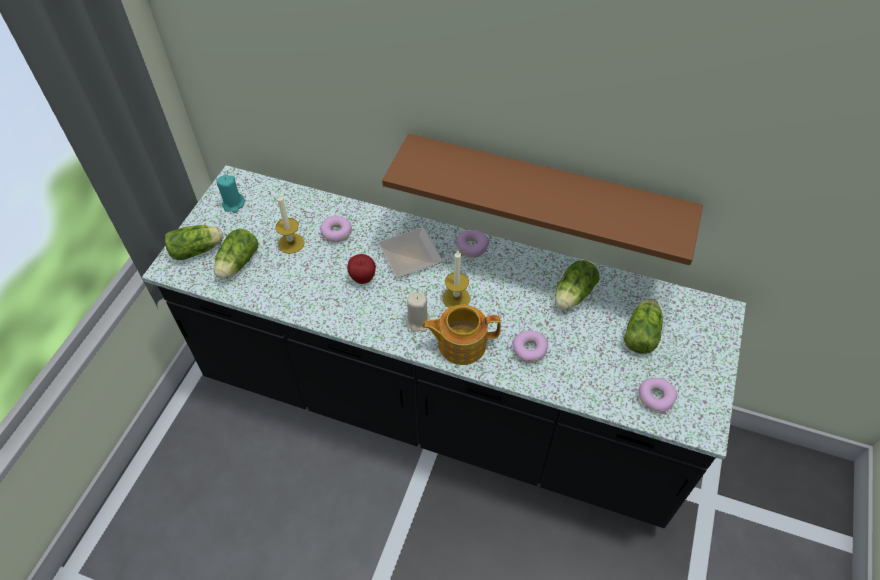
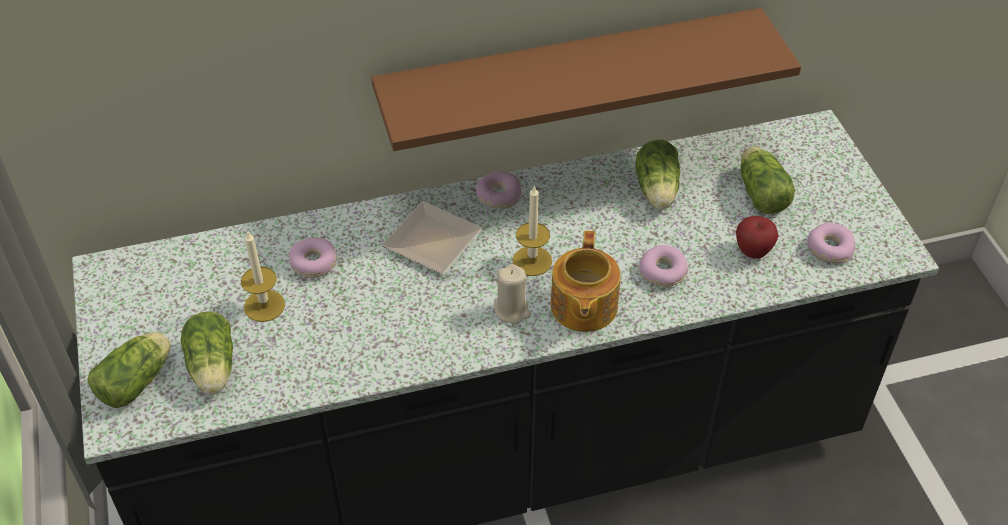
camera: 35 degrees left, 5 degrees down
(233, 204) = (134, 299): turquoise candle -> none
(363, 278) = (399, 298): apple -> apple (752, 252)
(460, 344) = (582, 307): teapot -> teapot turned 45 degrees counterclockwise

